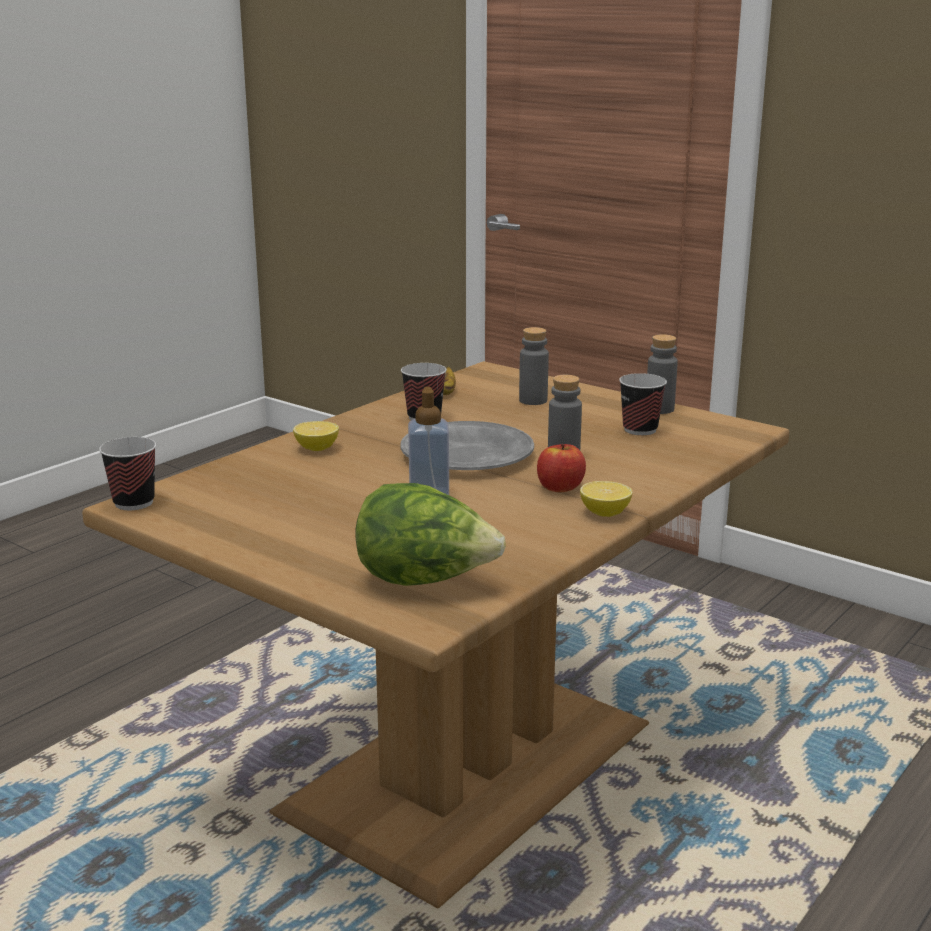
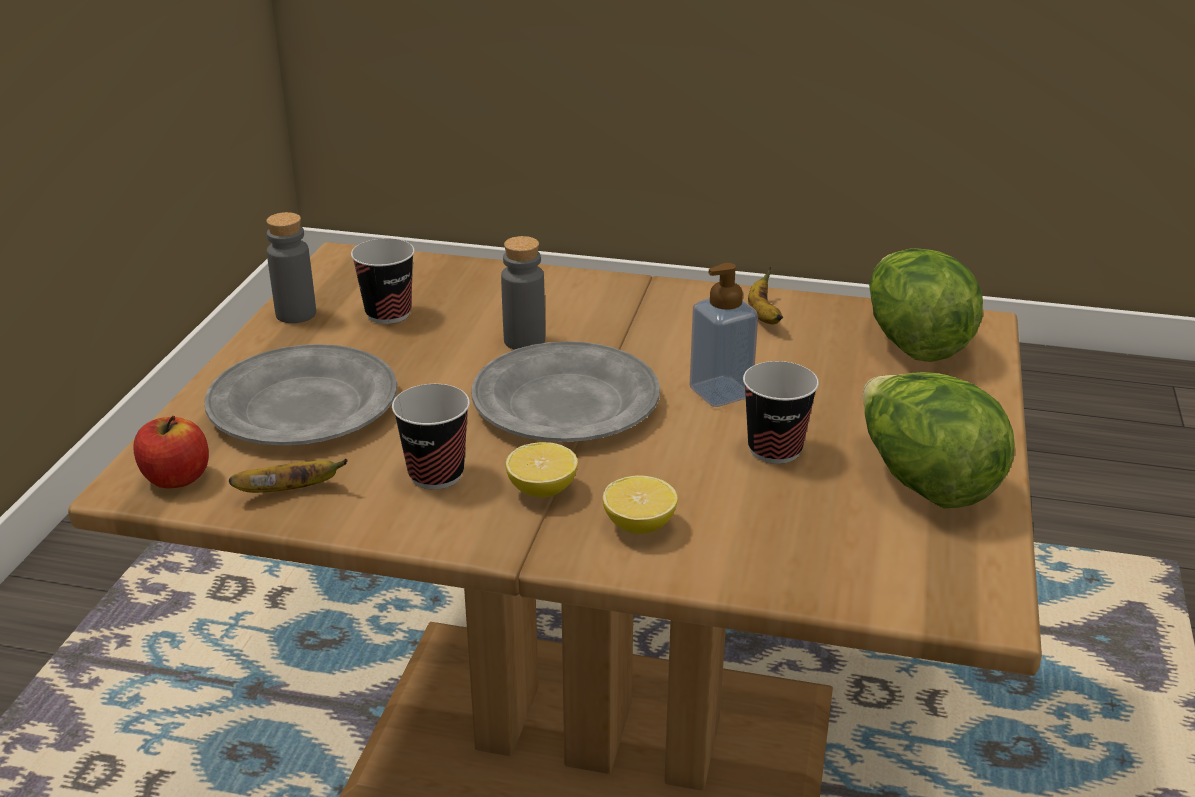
camera: 115 degrees left, 10 degrees up
(134, 503) = (975, 607): cup -> cup (774, 449)
(250, 525) = (923, 481): none -> lettuce
(531, 537) = (763, 315): none -> banana
(533, 400) = (302, 405): grey bottle -> grey plate
(560, 488) = (621, 325): apple -> apple (176, 478)
(605, 513) = (667, 292): lemon -> lemon (542, 490)

